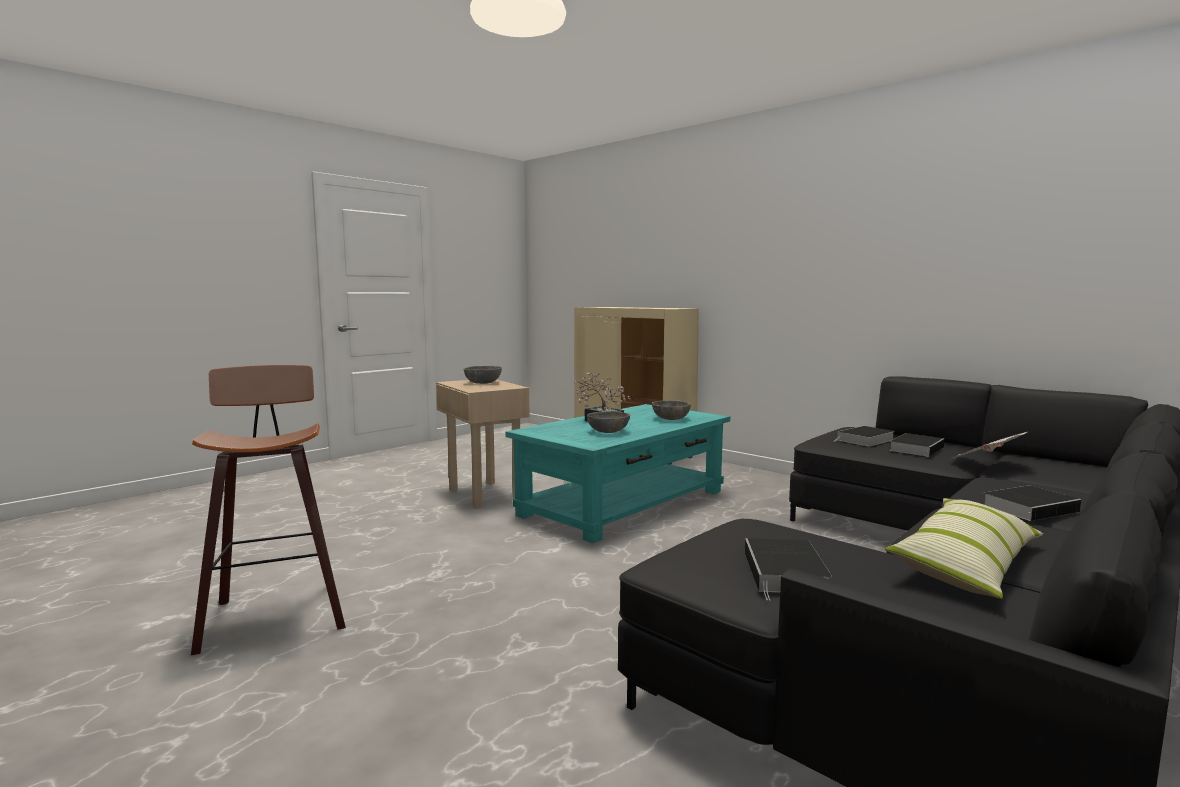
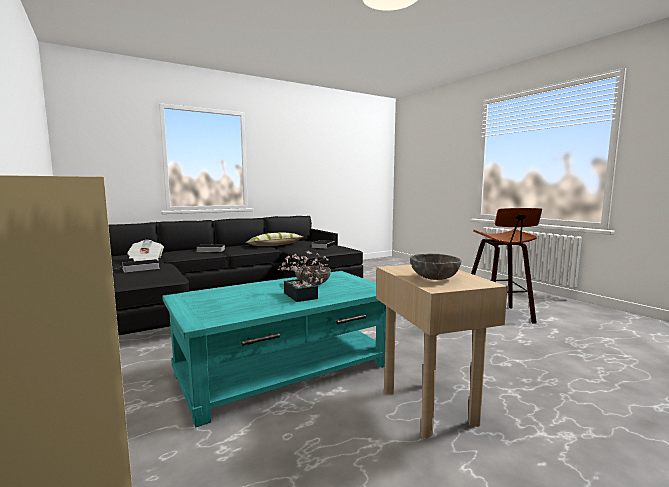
camera: 165 degrees left, 0 degrees up
(670, 419) = (230, 295): grey bowl -> none
(865, 440) = (140, 275): book -> none

